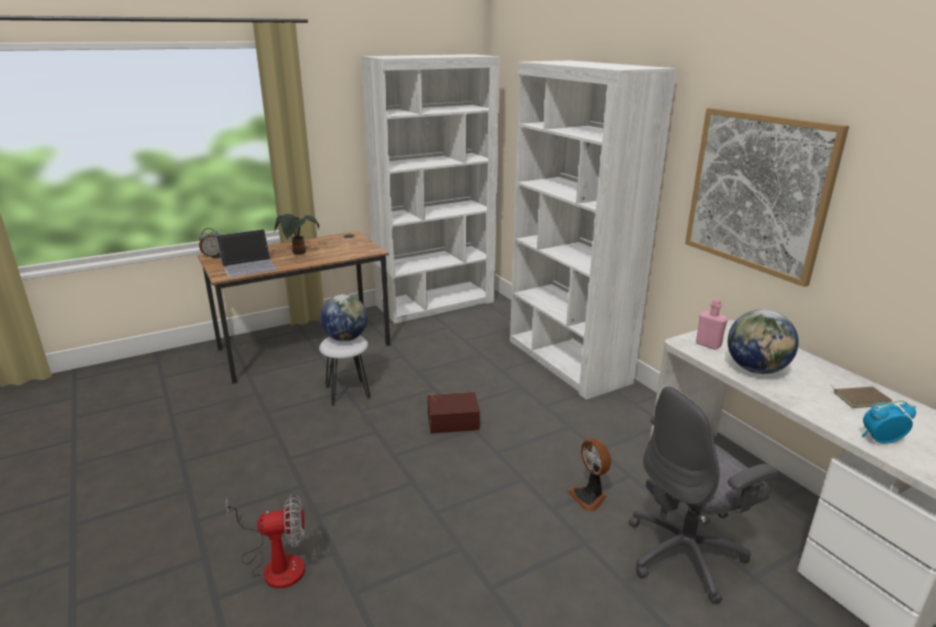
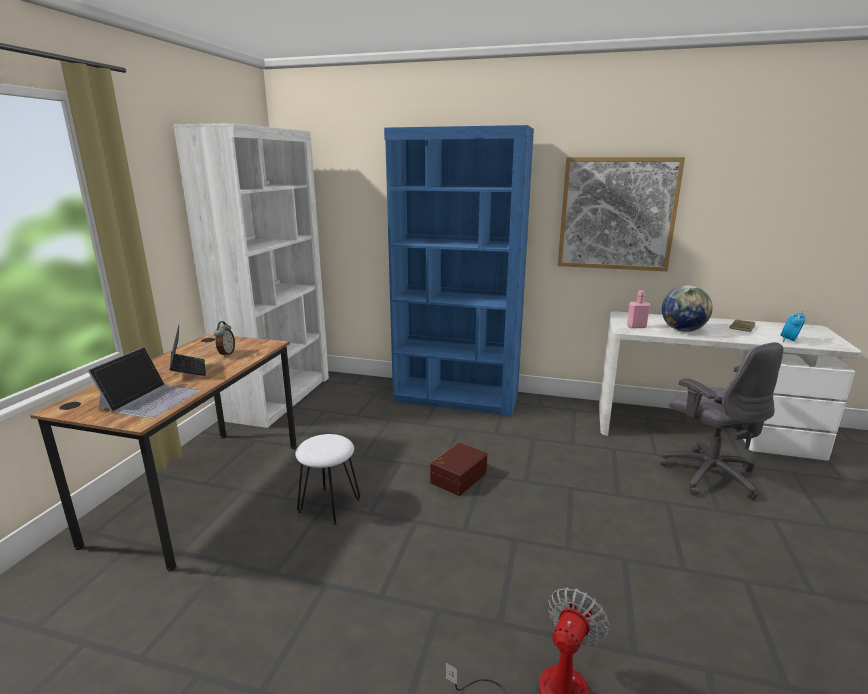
camera: 45 degrees left, 5 degrees down
(212, 255) = (61, 407): alarm clock -> alarm clock (226, 354)
(299, 253) = (188, 369): potted plant -> laptop
(345, 338) = (323, 441): globe -> none
(567, 361) = (456, 398): white bookcase -> blue bookcase
(589, 496) = (619, 474): fan -> none
(686, 554) = (708, 474): grey office chair -> grey office chair turned 45 degrees counterclockwise

